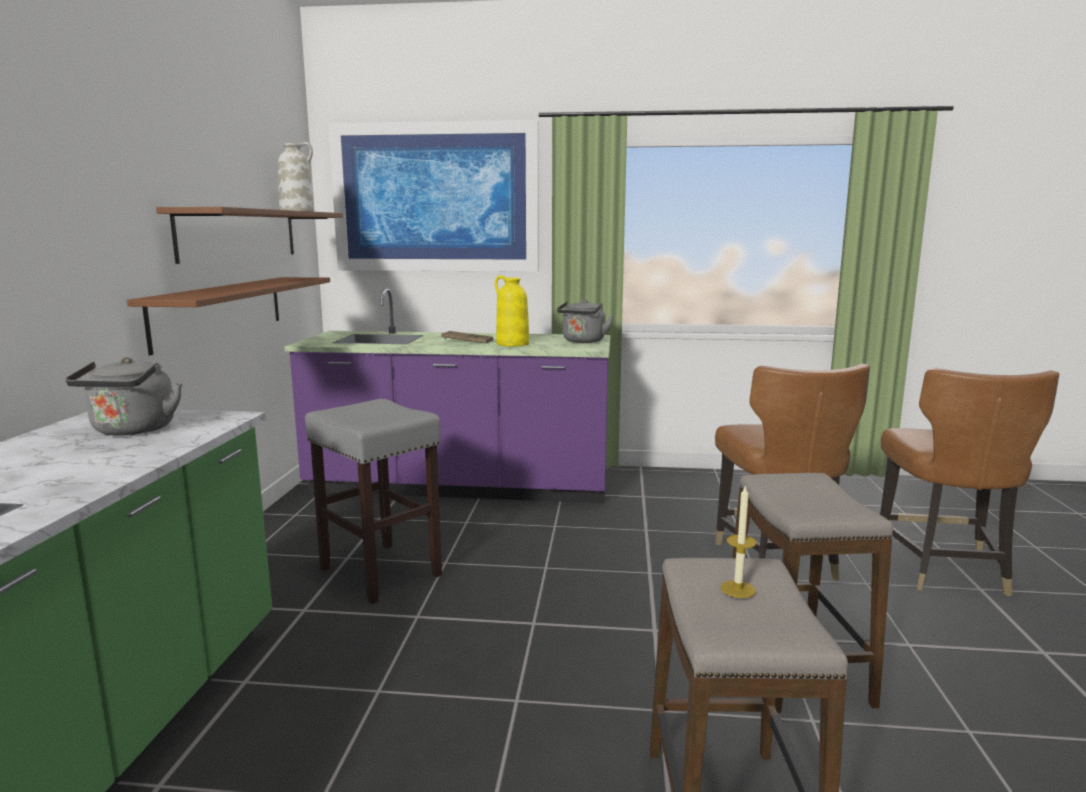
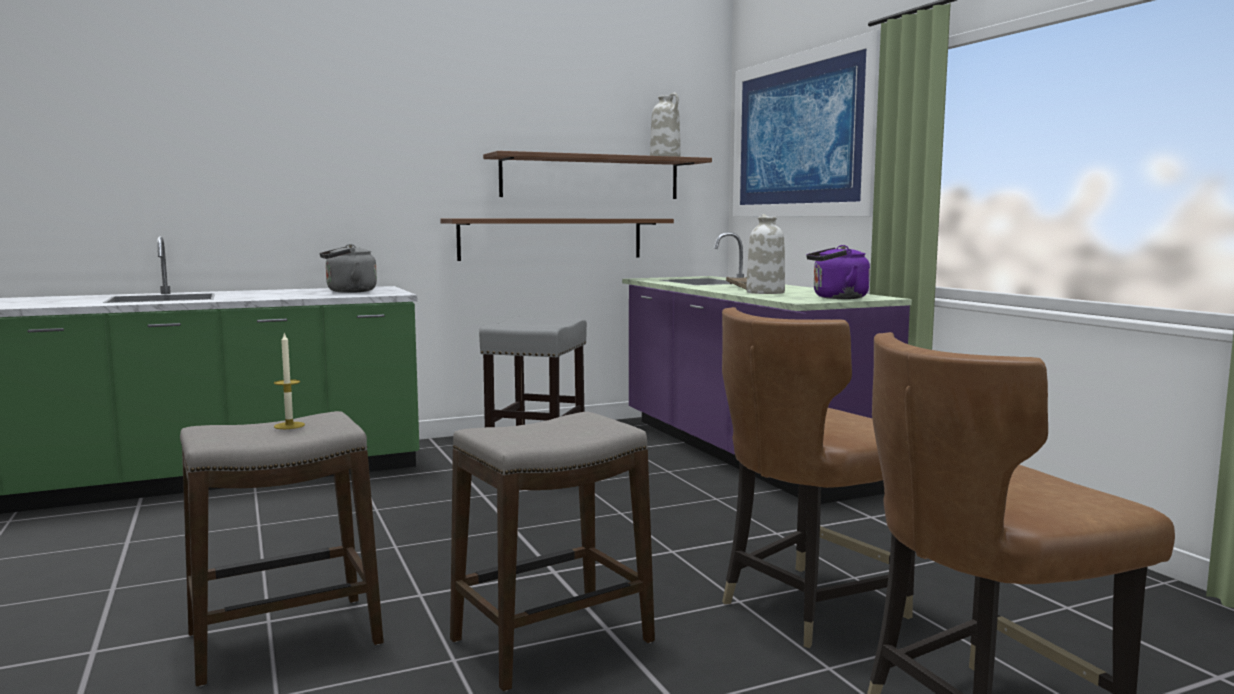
camera: 60 degrees right, 5 degrees down
(512, 344) = (764, 292): yellow vase -> white vase
(583, 341) = (836, 298): grey kettle -> purple kettle

